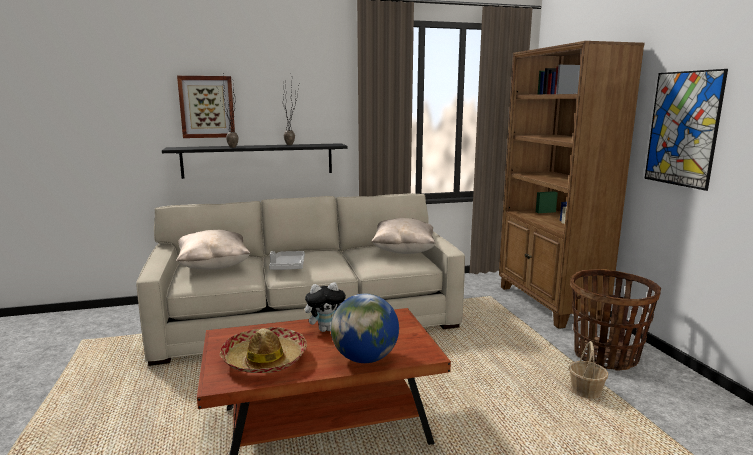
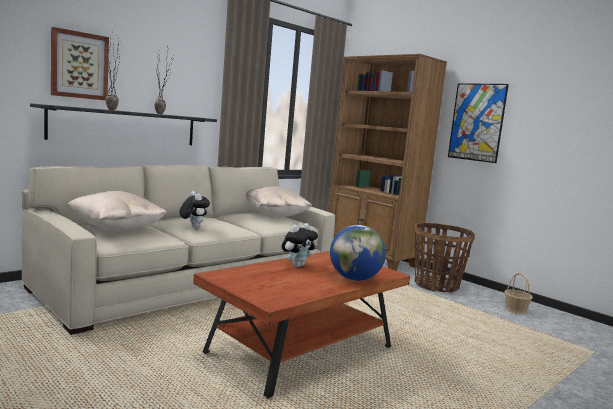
camera: 30 degrees left, 5 degrees down
(264, 359) = (282, 286): hat -> none
(288, 266) = (193, 227): grey tray -> plush toy
(586, 391) = (445, 305): basket -> basket (515, 310)

